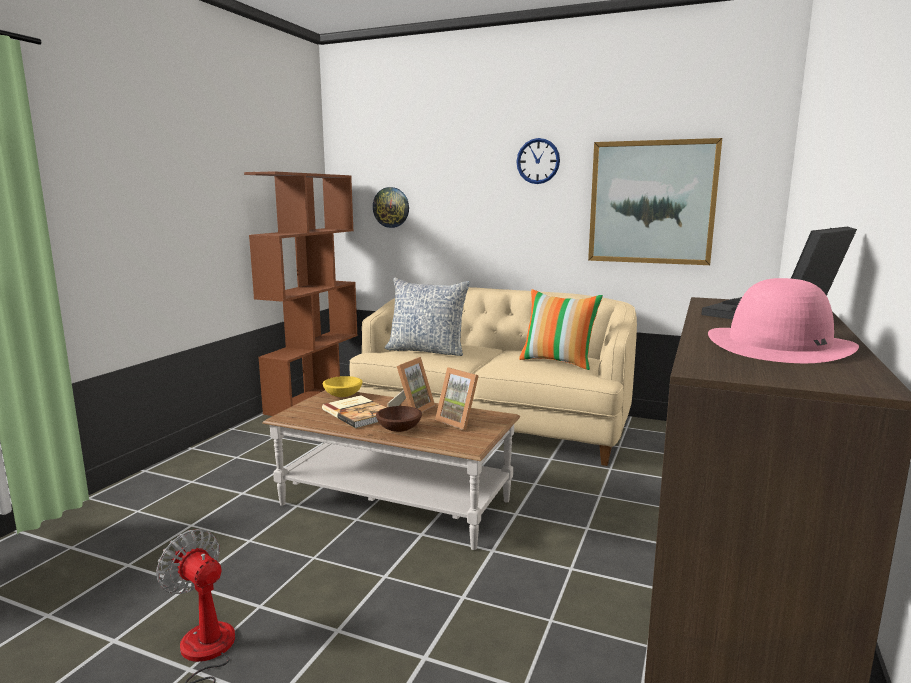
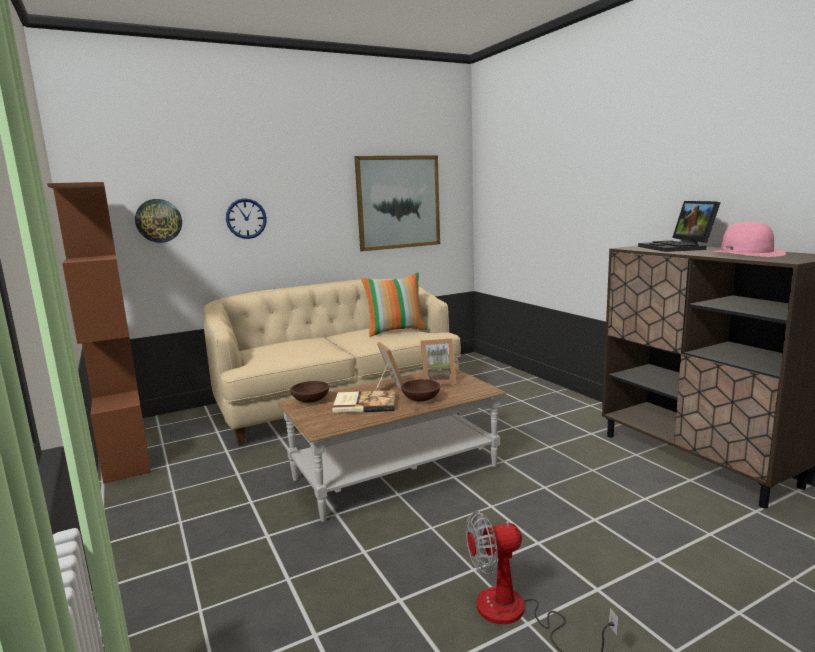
camera: 50 degrees left, 0 degrees up
(343, 395) = (311, 400): yellow bowl -> brown bowl
(427, 350) = (285, 351): pillow -> none
(538, 161) = (310, 171): wall clock -> wall clock (246, 218)

